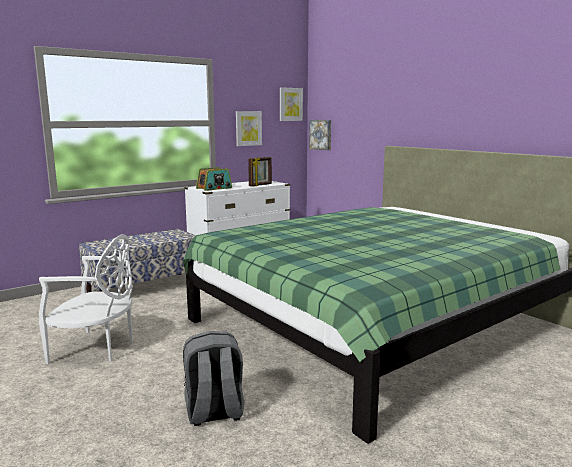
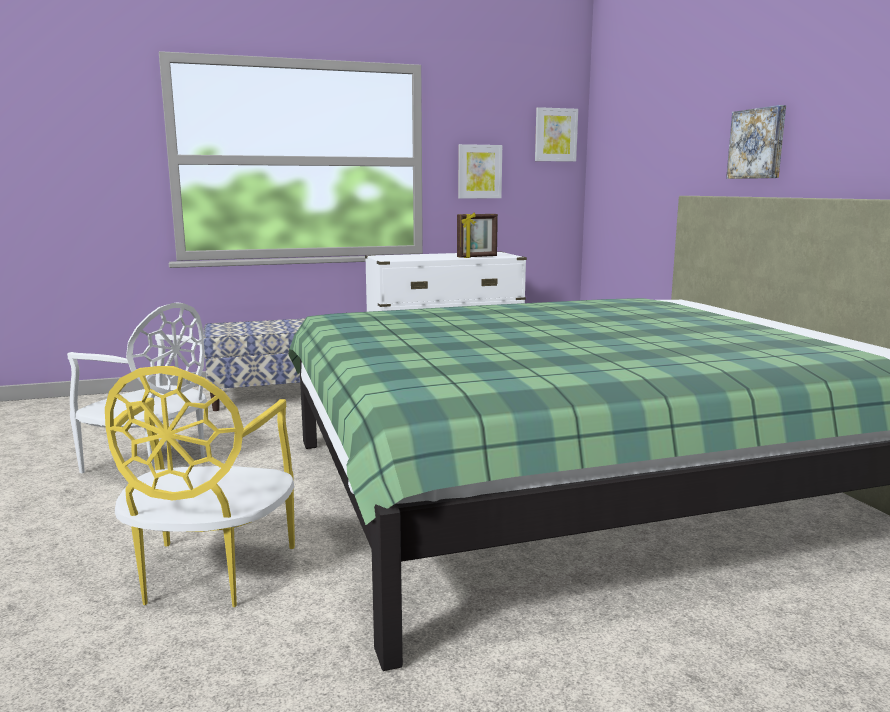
camera: 20 degrees right, 0 degrees up
(214, 188) = (401, 258): radio -> none
(214, 413) = (209, 574): grey backpack -> yellow chair
(321, 134) = (601, 182): picture -> picture (758, 143)

